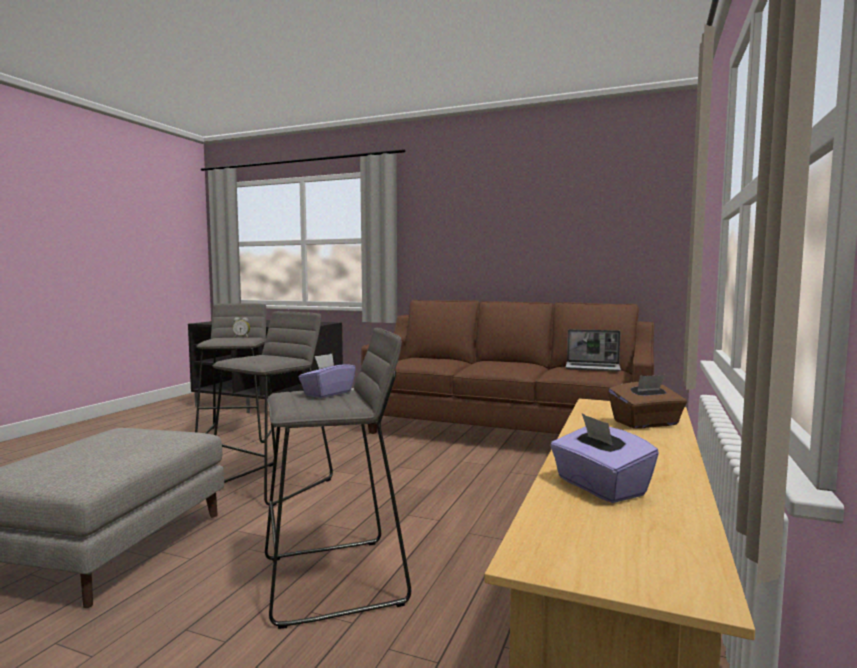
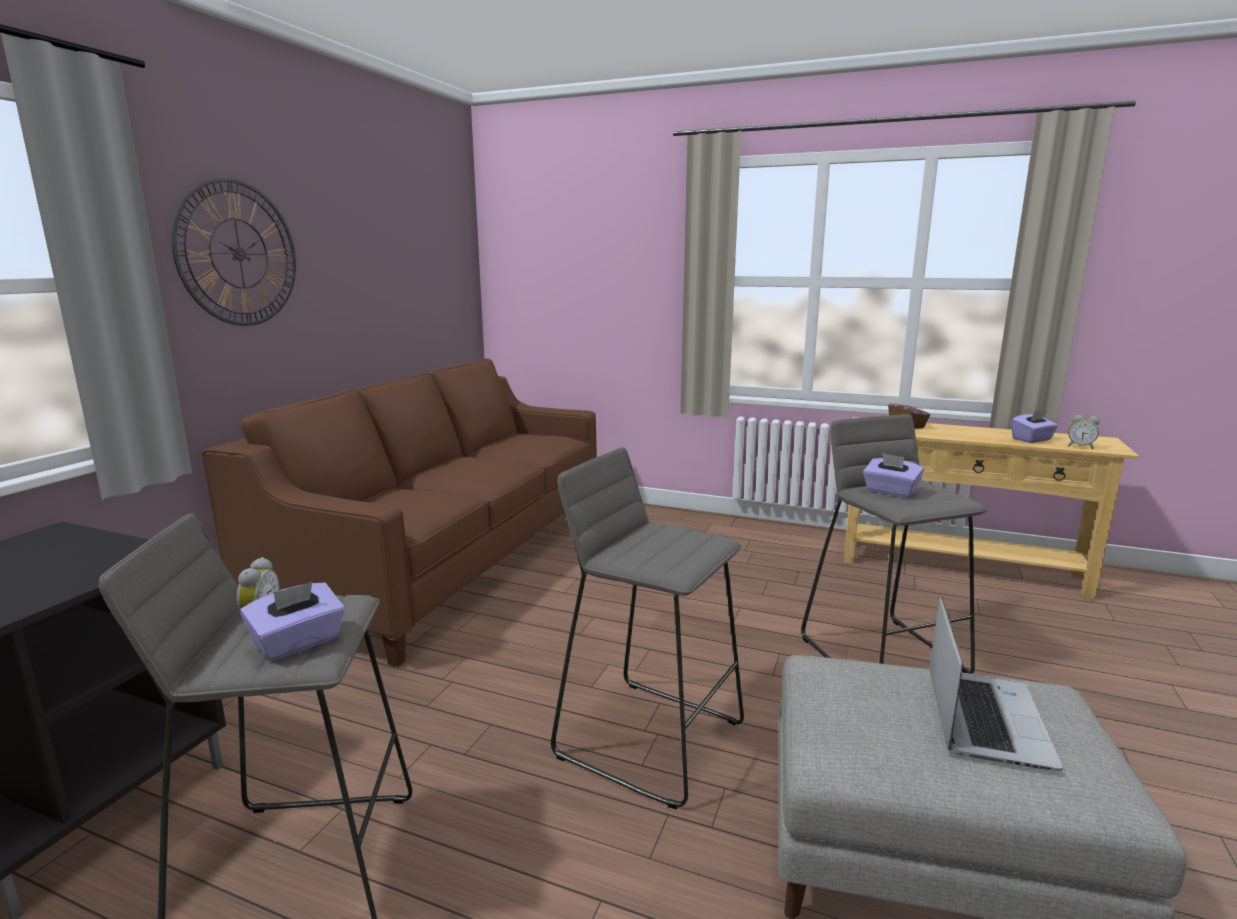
camera: 90 degrees left, 10 degrees up
(219, 339) = (298, 643): none -> purple tissue box
(450, 226) = (239, 253): none -> wall clock
(553, 520) = (1080, 447): none -> alarm clock
(593, 368) = (524, 437): laptop -> laptop (984, 718)

